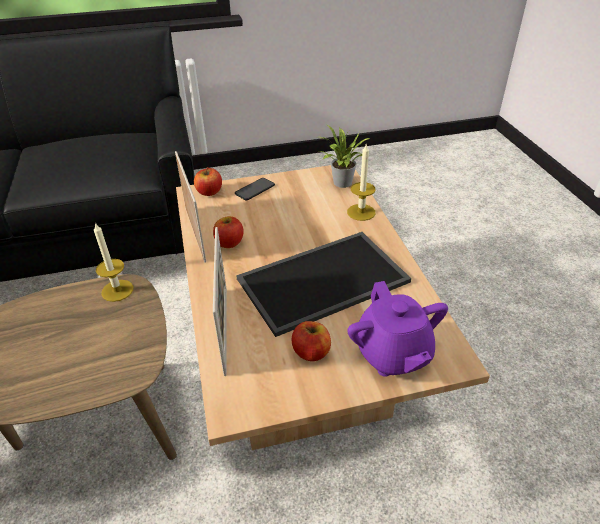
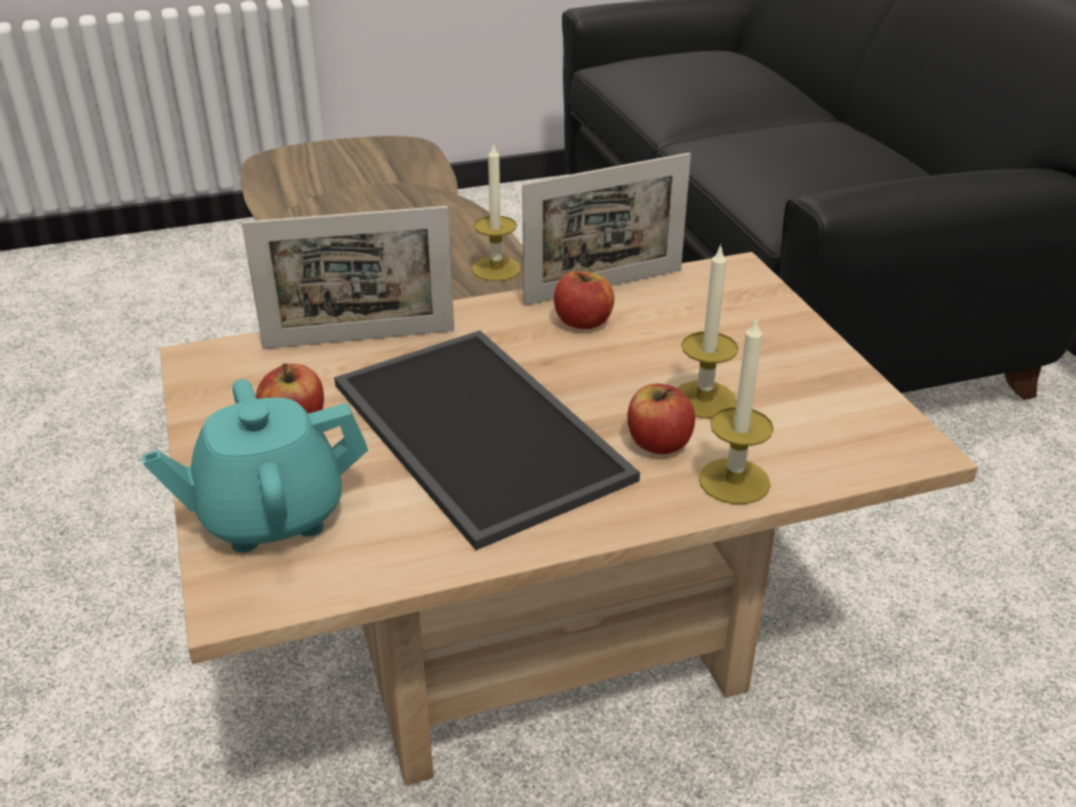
camera: 85 degrees right, 5 degrees down
(209, 192) = (745, 285): apple -> apple (658, 443)
(255, 190) = (775, 334): phone -> none
(304, 213) = (704, 399): none -> candle
(340, 183) = (854, 449): potted plant -> none
(393, 354) = (270, 515): purple teapot -> turquoise teapot

